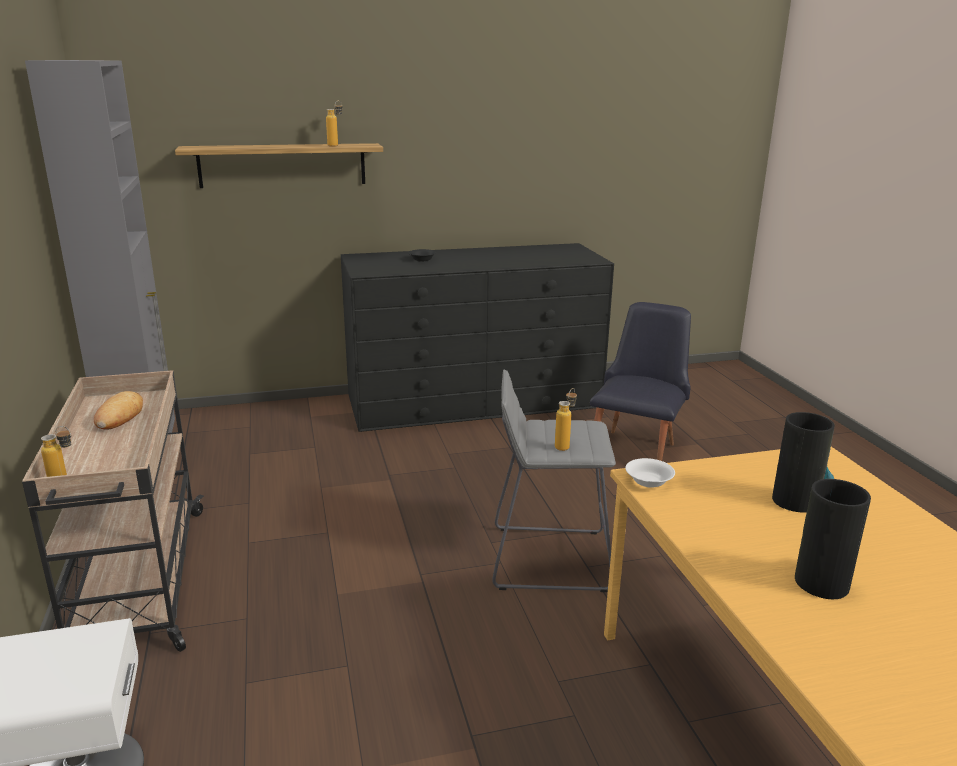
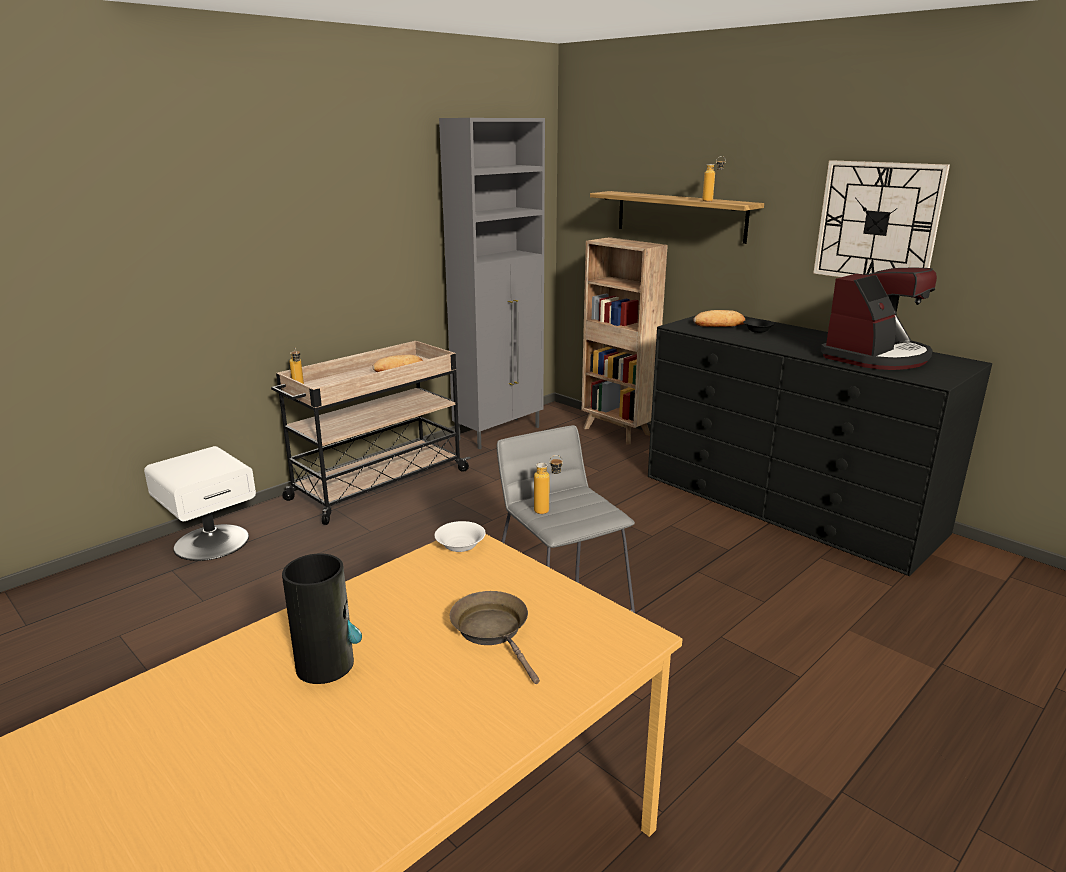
camera: 60 degrees right, 0 degrees up
(255, 411) = (617, 432): none -> brown bookcase
(384, 263) = (719, 324): none -> bread
(483, 150) = (877, 222): none -> wall clock
(531, 256) = (876, 357): none -> coffee machine
(636, 449) = (847, 625): black chair -> none
(795, 501) = (493, 631): vase -> brown frying pan

